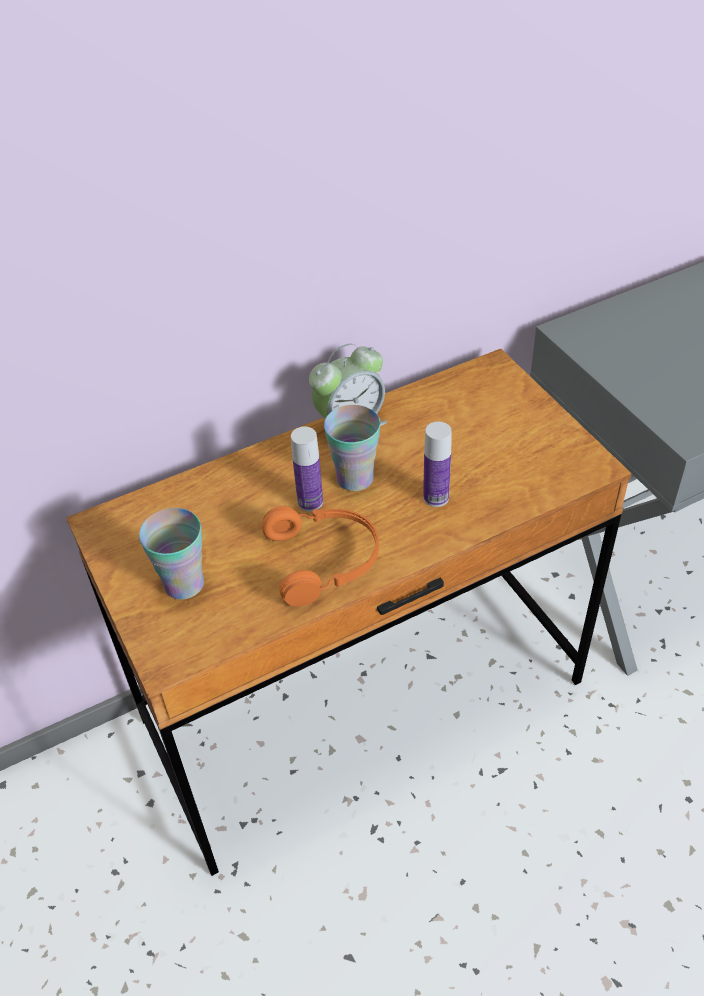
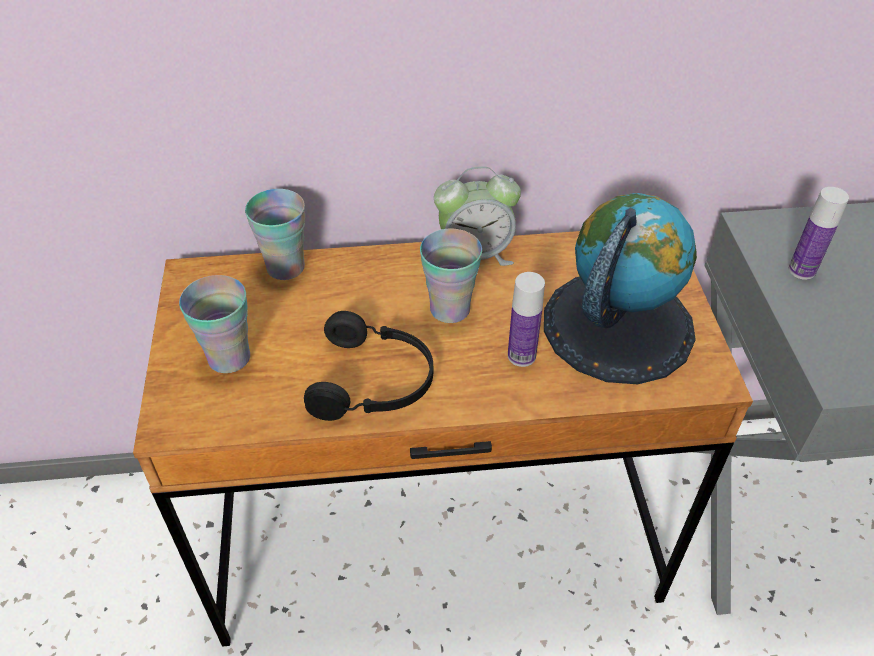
camera: 20 degrees right, 0 degrees up
(186, 489) = (285, 267): none -> cup
(310, 502) = (393, 318): bottle -> bottle (802, 270)
(325, 560) = (374, 381): orange headphones -> black headphones
(499, 447) = (617, 325): none -> globe

